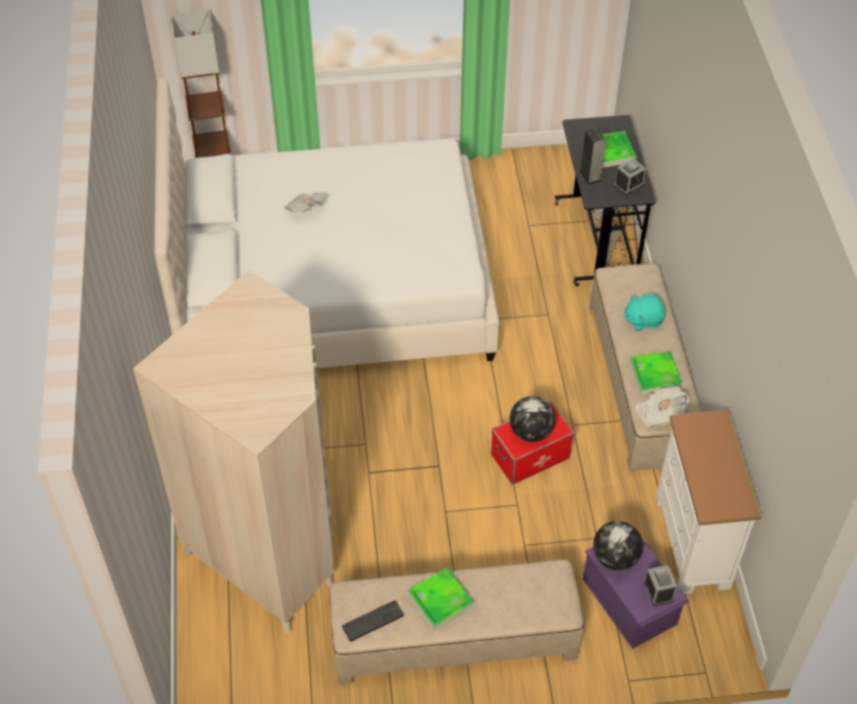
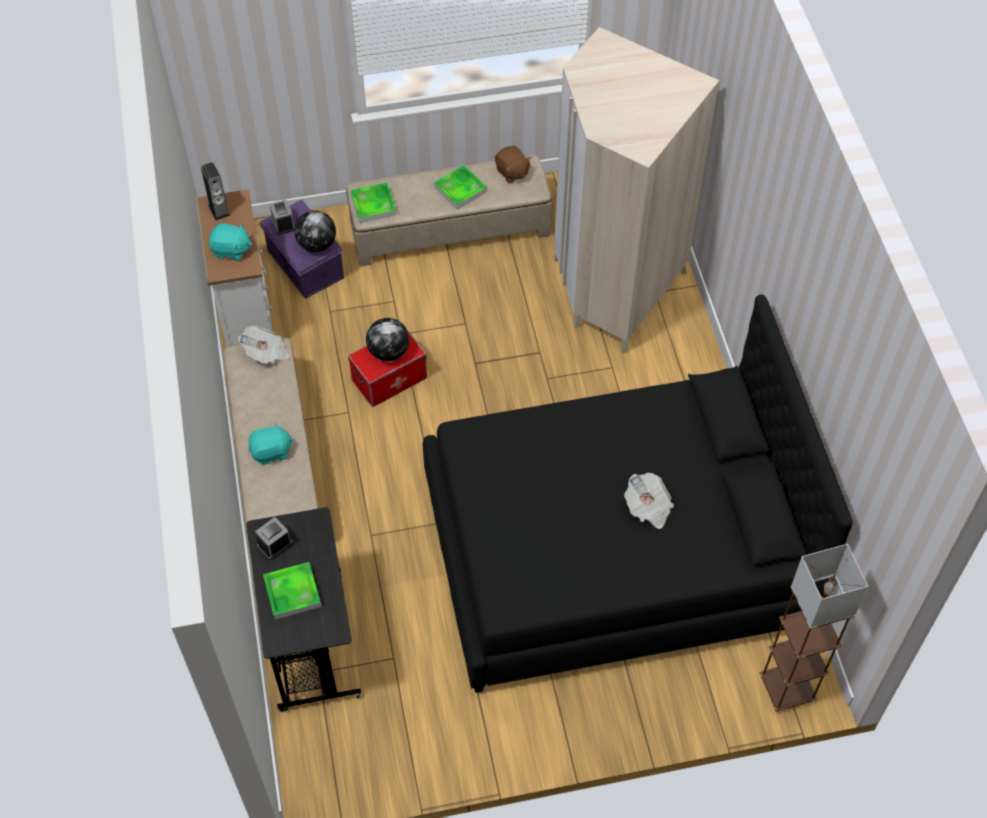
camera: 175 degrees right, 5 degrees up
(332, 288) = (613, 549): white bed -> black bed
(373, 621) = (512, 172): keyboard -> brown plush toy
(590, 176) = (320, 553): speaker -> speaker (219, 210)
(654, 375) = (266, 392): tray -> tray (373, 204)
(708, 444) = (231, 250): none -> turquoise plush toy

